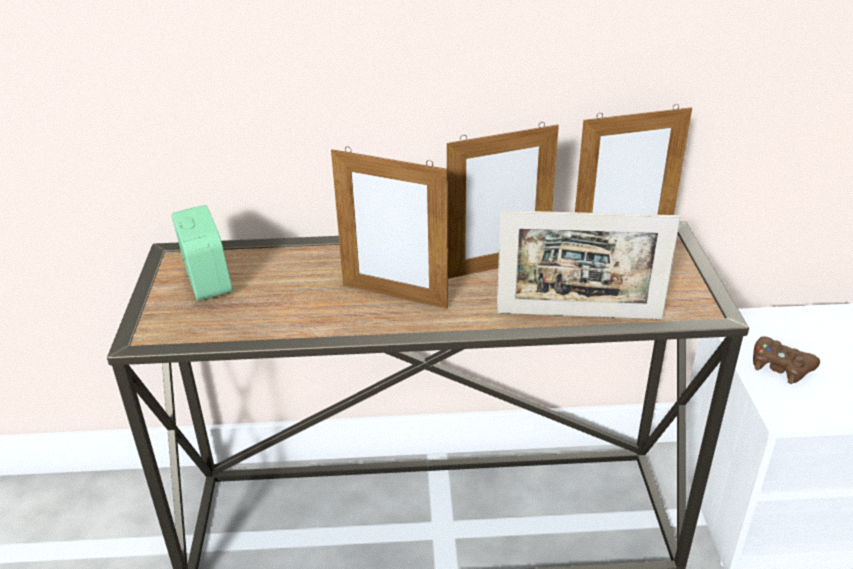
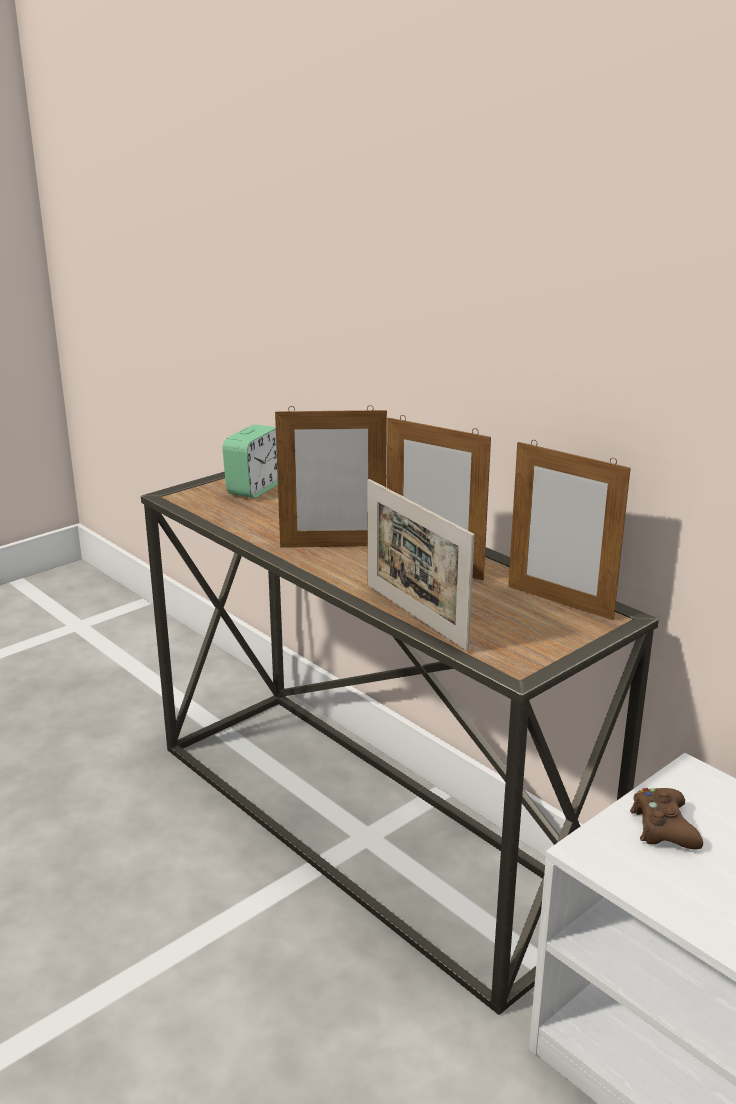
camera: 50 degrees right, 10 degrees down
(394, 296) = (333, 546): picture frame -> picture frame turned 75 degrees counterclockwise

